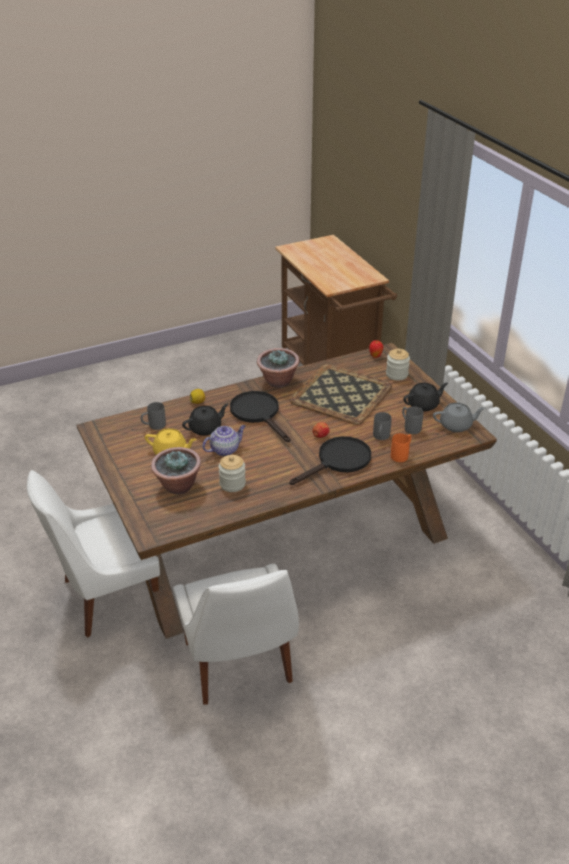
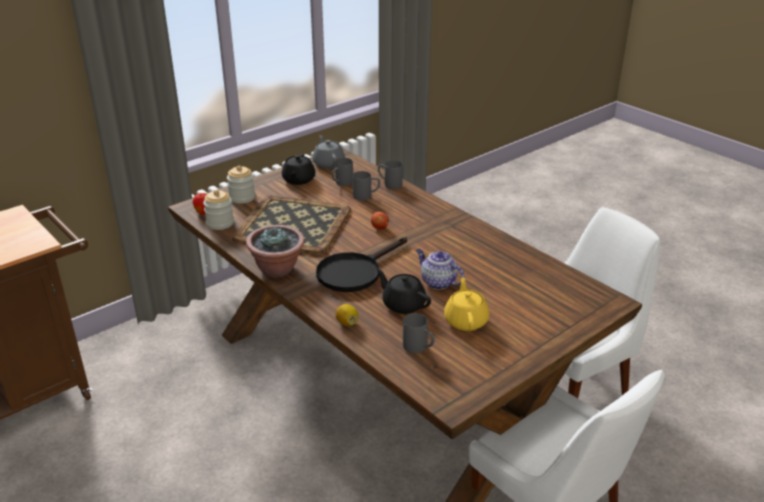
camera: 105 degrees left, 5 degrees down
(178, 486) = (523, 301): potted plant -> none
(232, 484) = (494, 266): jar -> jar (220, 223)
(338, 461) = (418, 213): black frying pan -> none
(401, 455) = (389, 184): orange mug -> grey mug
(423, 405) = (298, 180): black teapot -> black teapot turned 135 degrees counterclockwise

